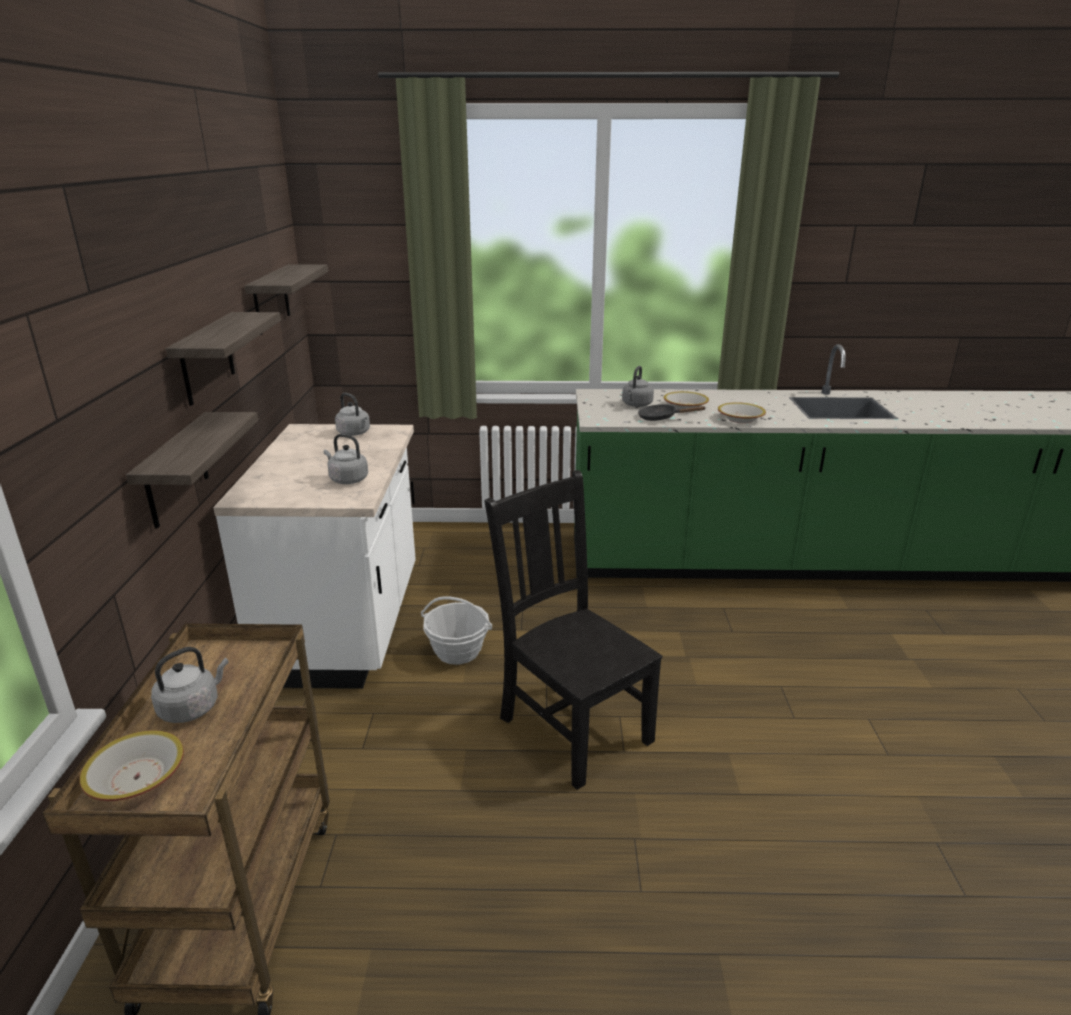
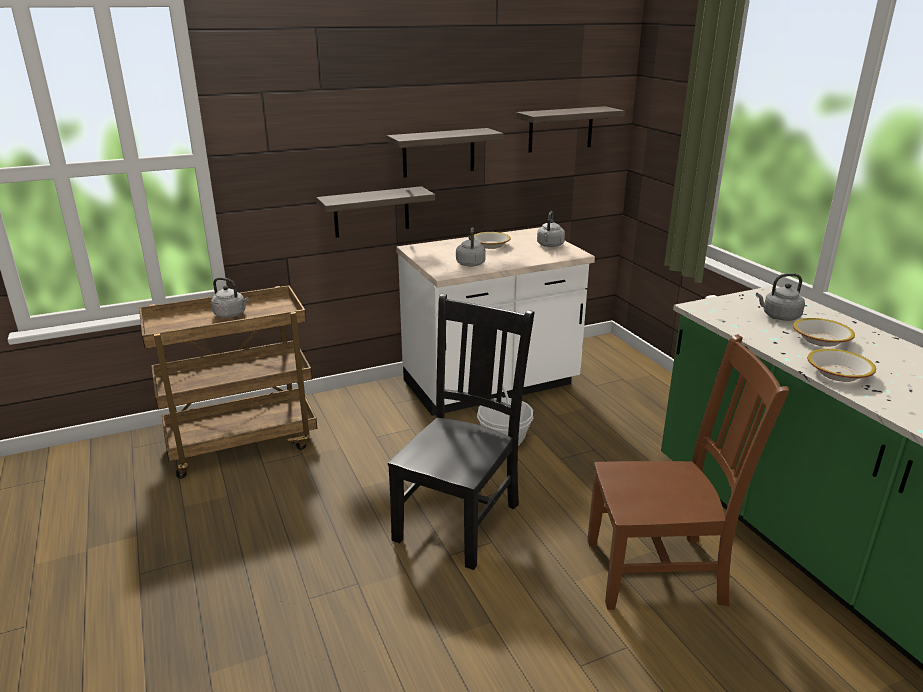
camera: 65 degrees right, 0 degrees up
(137, 778) = (176, 321): bowl -> bowl (490, 245)
(661, 418) = (761, 333): black frying pan -> none
(704, 637) = (660, 571): none -> brown chair

